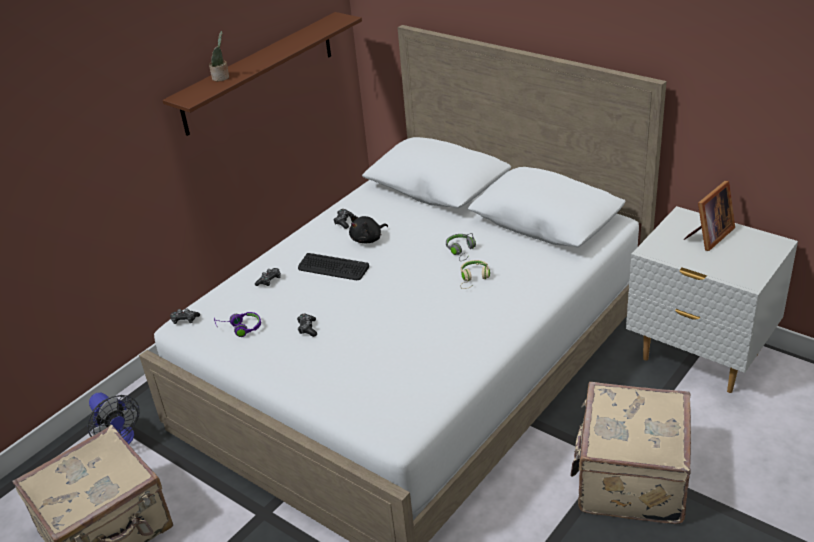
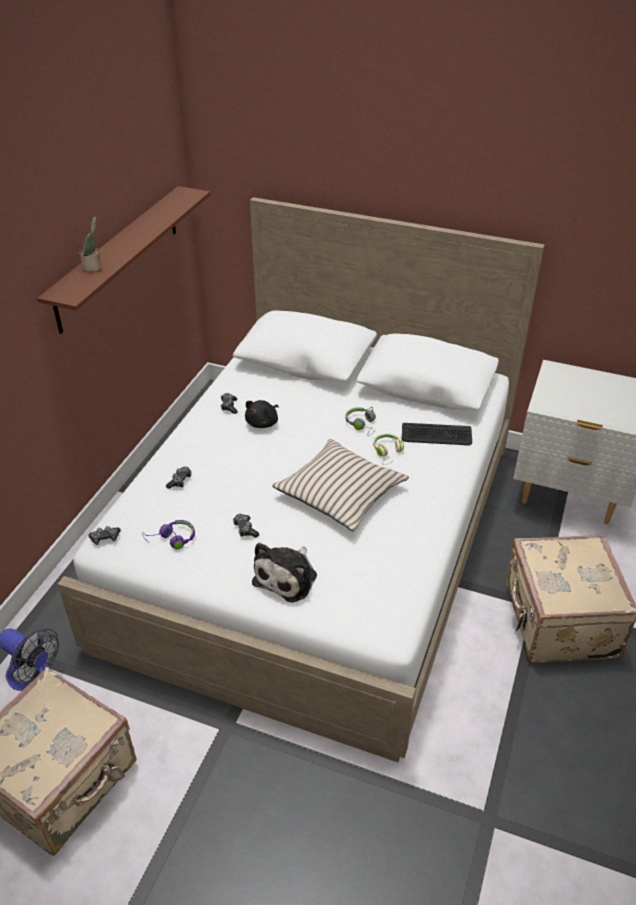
camera: 20 degrees left, 5 degrees up
(326, 374) = (287, 577): none -> plush toy
(333, 268) = (241, 458): keyboard -> keyboard (436, 435)
(410, 308) = (340, 492): none -> beige pillow
(708, 236) = (585, 387): picture frame -> none

